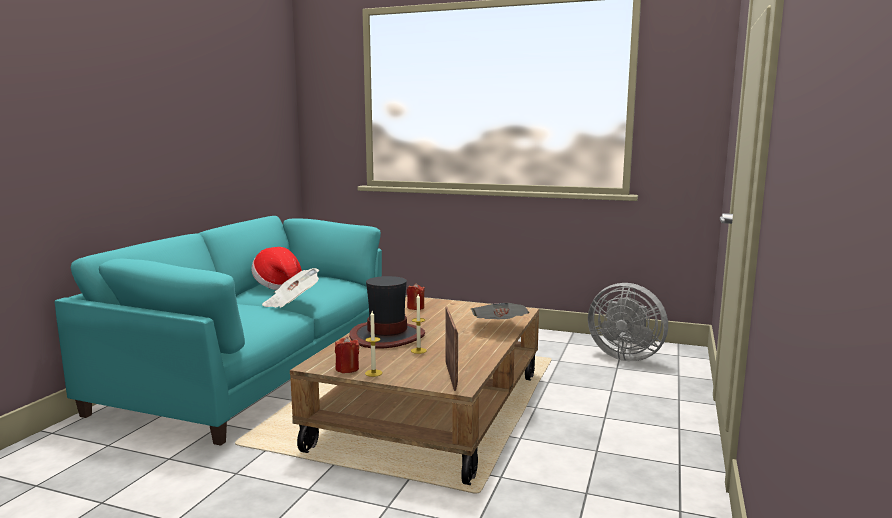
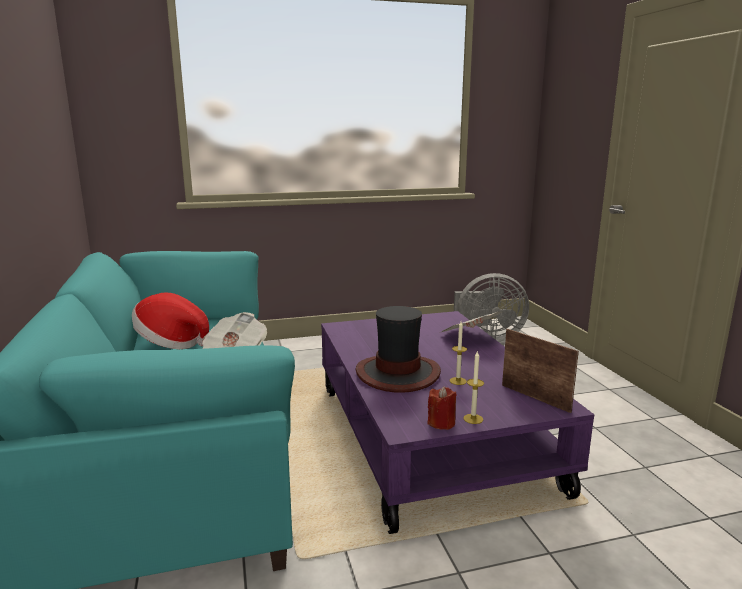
camera: 35 degrees left, 5 degrees up
(415, 307) = (357, 334): red candle -> none
(431, 410) = (428, 437): brown coffee table -> purple coffee table

